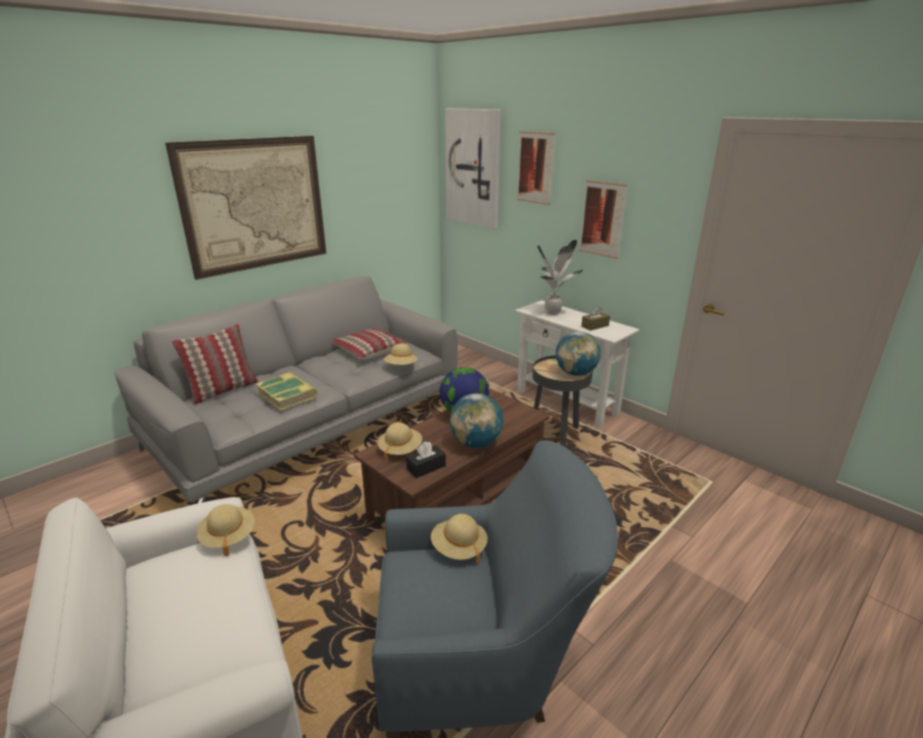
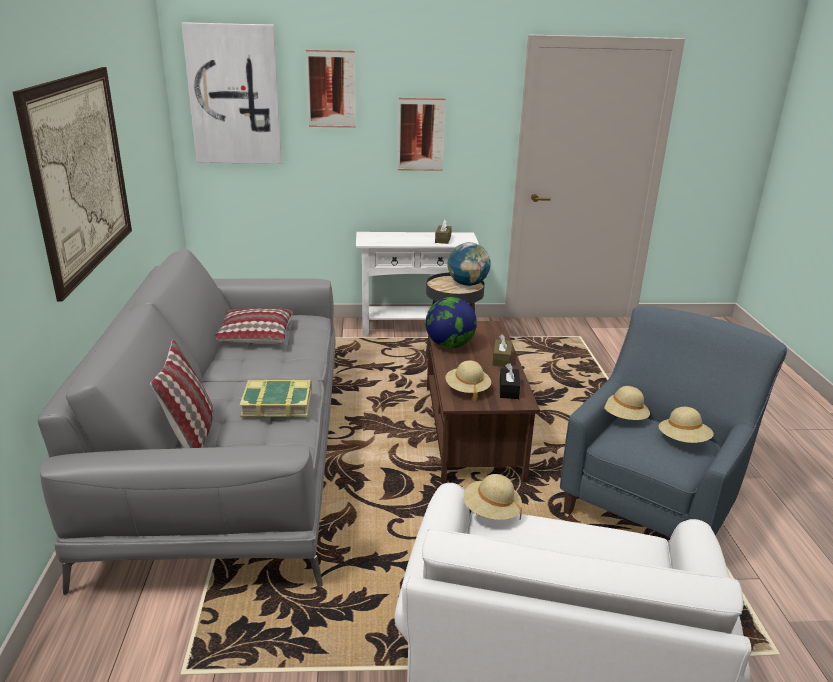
camera: 50 degrees left, 0 degrees up
(401, 366) = (319, 335): beige hat -> beige hat (683, 440)
(476, 443) = (501, 359): globe -> brown tissue box
(553, 313) = (392, 239): potted plant -> none

